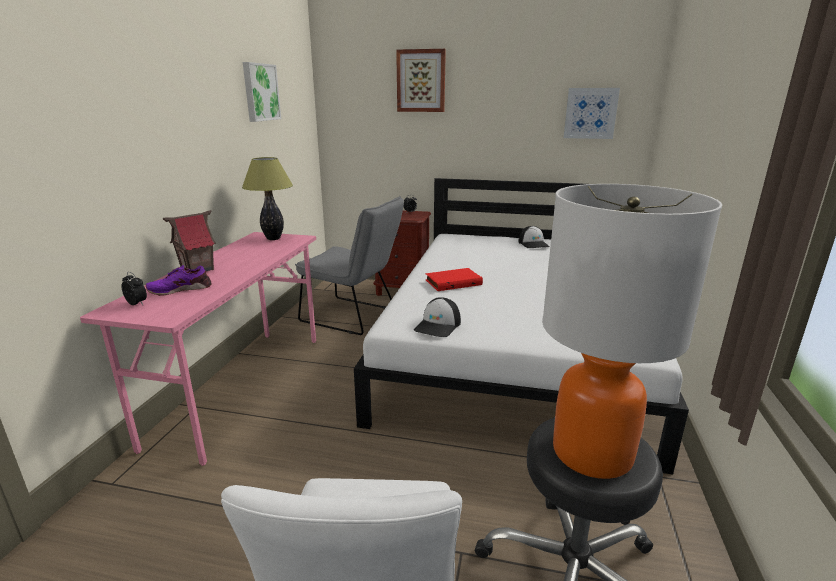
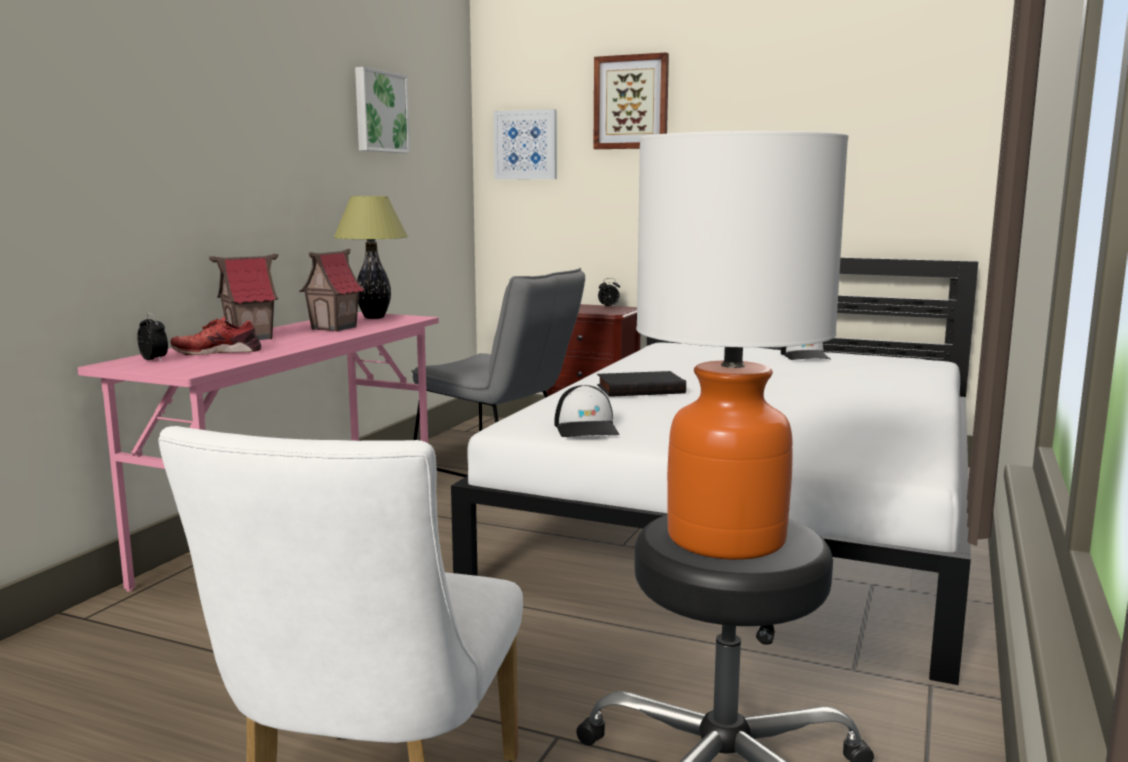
camera: 10 degrees right, 10 degrees down
(180, 289) = (217, 352): purple shoe -> red shoe
(252, 253) = (334, 328): none -> toy house
(438, 326) = (587, 428): cap -> cap turned 45 degrees counterclockwise
(453, 282) = (640, 389): red book -> black book
(590, 113) = (902, 144): picture -> picture (526, 145)

